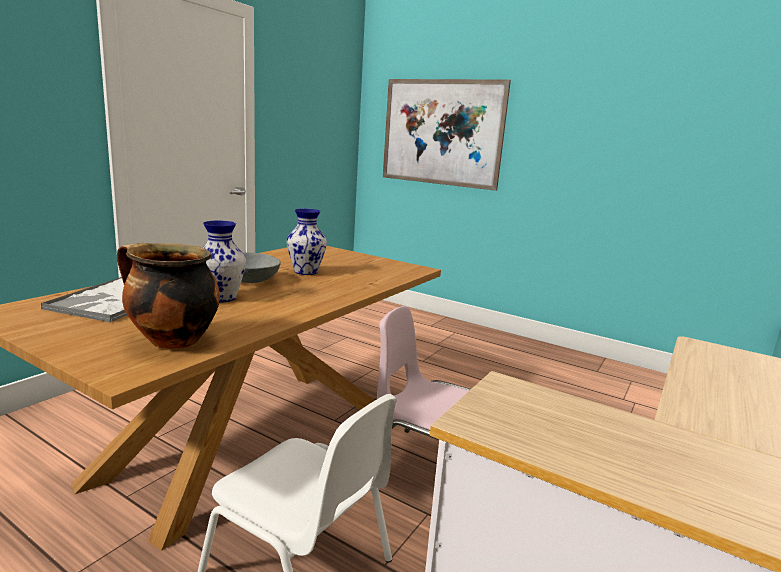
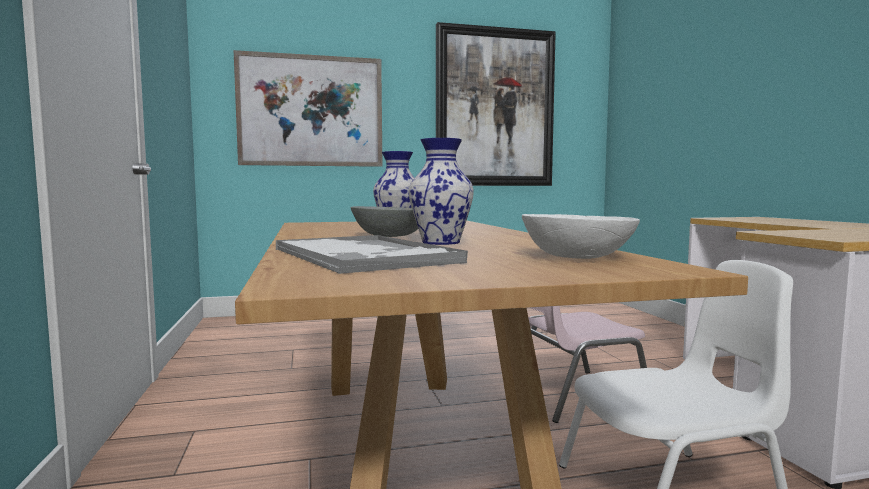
camera: 45 degrees left, 10 degrees down
(171, 341) = (578, 257): cooking pot -> white bowl
(637, 133) = (494, 108): none -> picture

